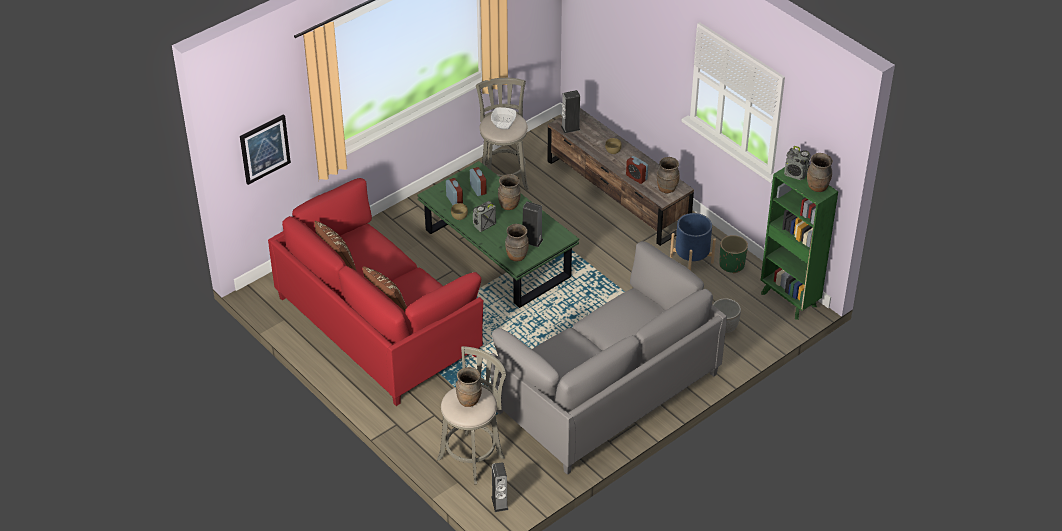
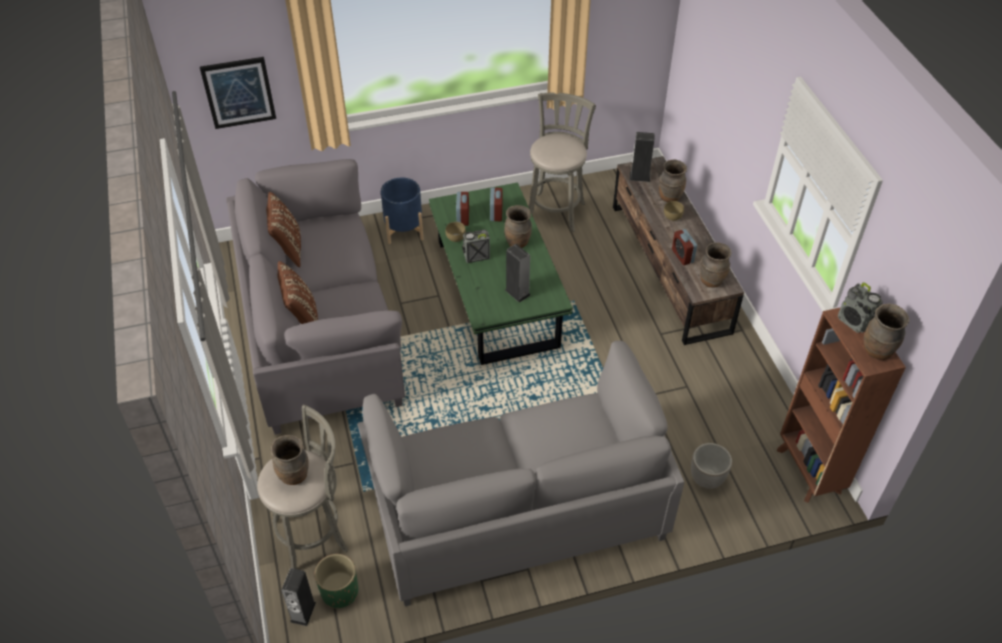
camera: 25 degrees right, 5 degrees up
(378, 325) = (321, 331): red sofa -> grey sofa
(504, 125) = (557, 150): bowl -> none
(516, 256) = (488, 305): brown vase -> brown vase (669, 197)
(691, 259) = (713, 375): blue planter -> blue planter (404, 230)
(731, 265) = (758, 399): green planter -> green planter (339, 592)
(789, 300) = (809, 472): green bookcase -> brown bookcase

